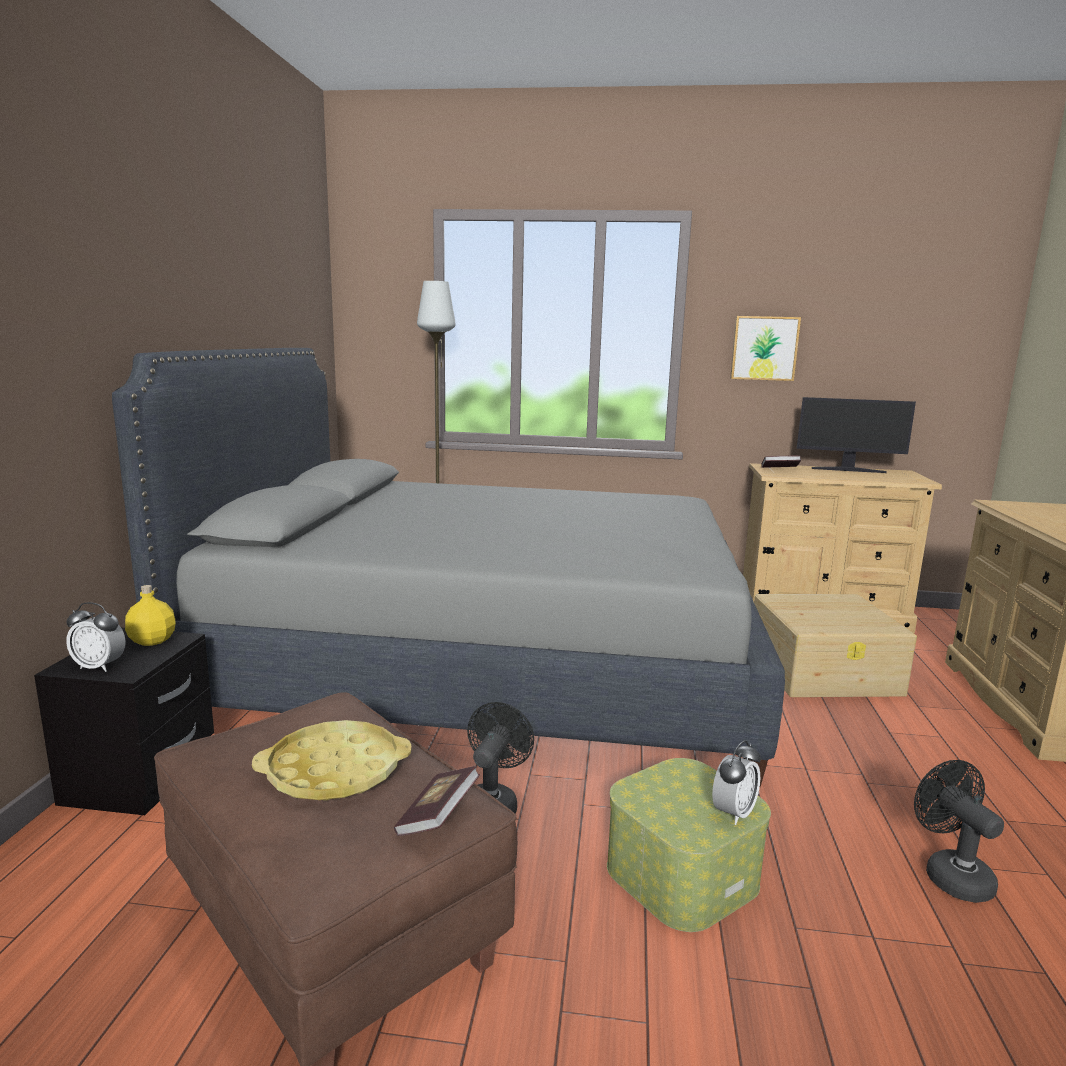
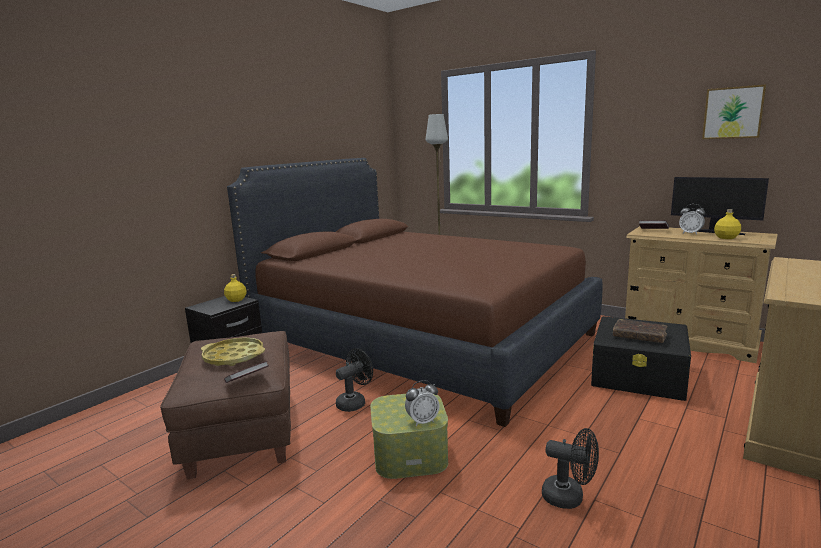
camera: 30 degrees right, 0 degrees up
(99, 667) = (207, 307): alarm clock -> alarm clock (690, 233)
(485, 665) = (421, 339): grey bed -> brown bed
(764, 348) = (650, 142): picture -> picture (733, 113)
(824, 670) = (639, 375): beige storage box -> black storage box
(835, 617) = (639, 336): none -> brown book
(878, 477) = (726, 238): none -> yellow bottle
(950, 874) = (569, 497): black fan -> black fan turned 105 degrees clockwise

